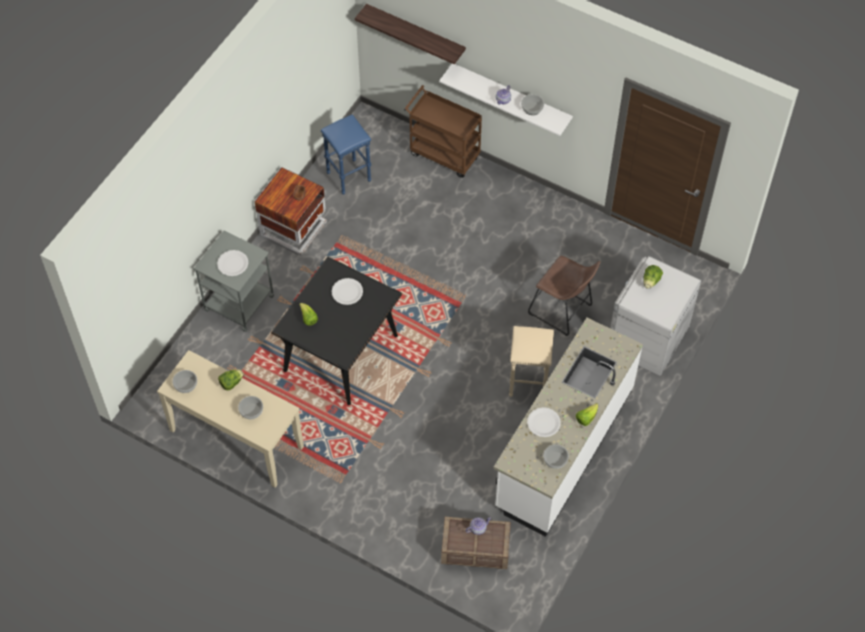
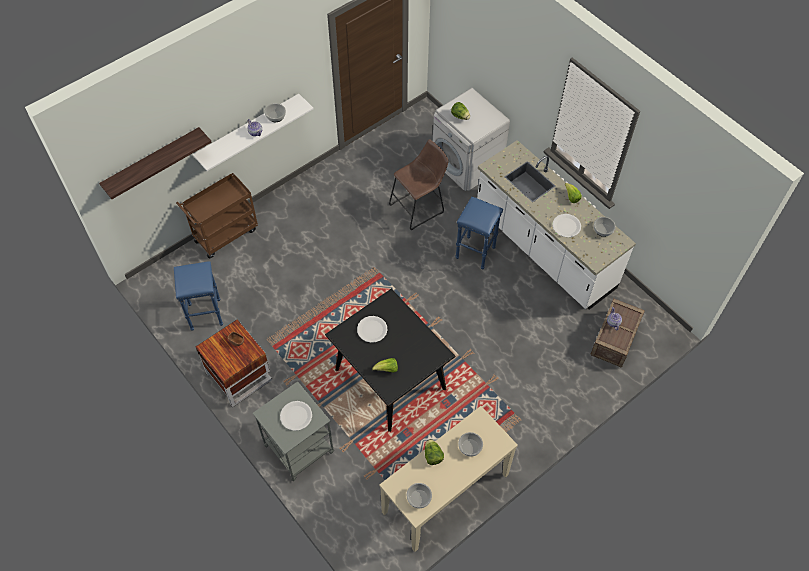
camera: 70 degrees left, 0 degrees up
(527, 383) = (475, 253): beige stool -> blue stool

